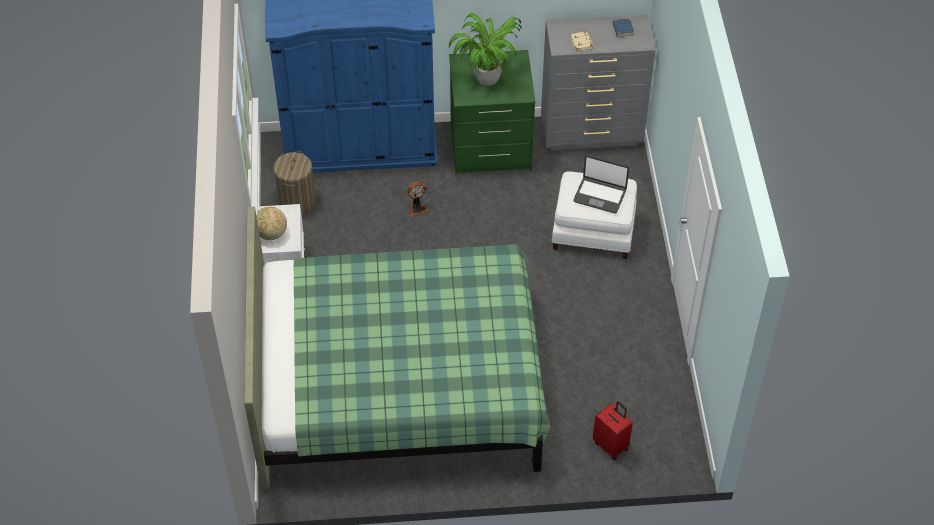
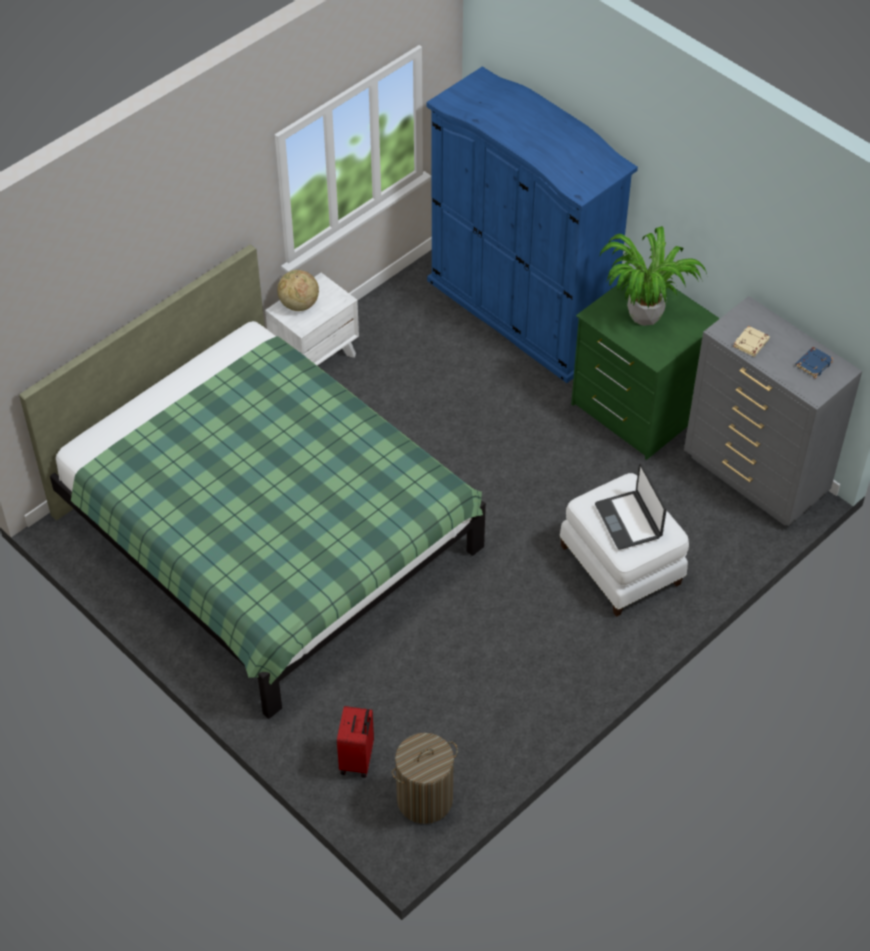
camera: 50 degrees right, 0 degrees up
(297, 202) = (404, 313): laundry basket -> laundry basket (424, 799)
(417, 208) = (495, 404): fan -> none

